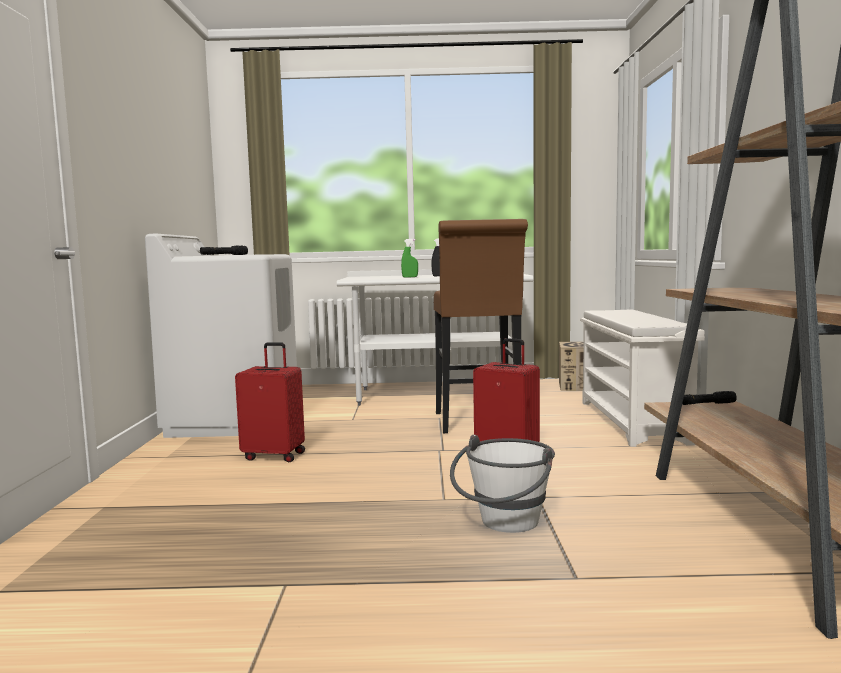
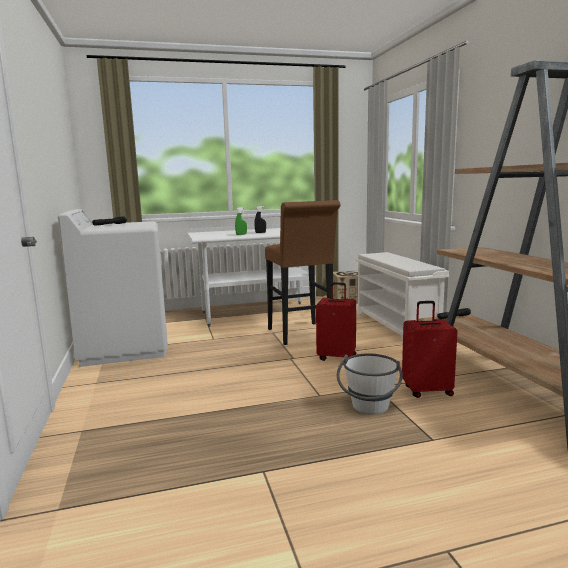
camera: 15 degrees left, 5 degrees up
(275, 455) = (179, 374): red suitcase -> red suitcase (427, 390)

